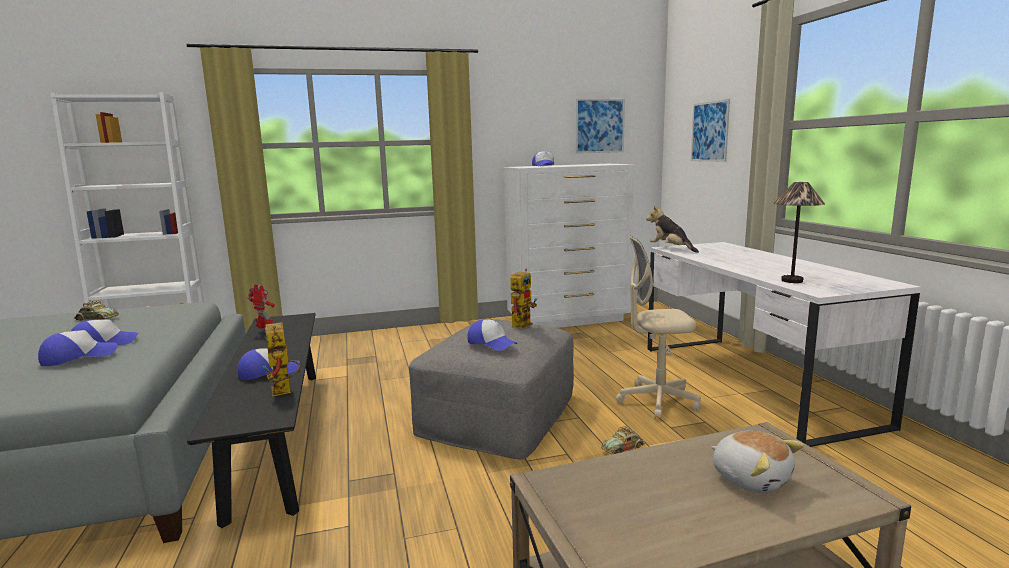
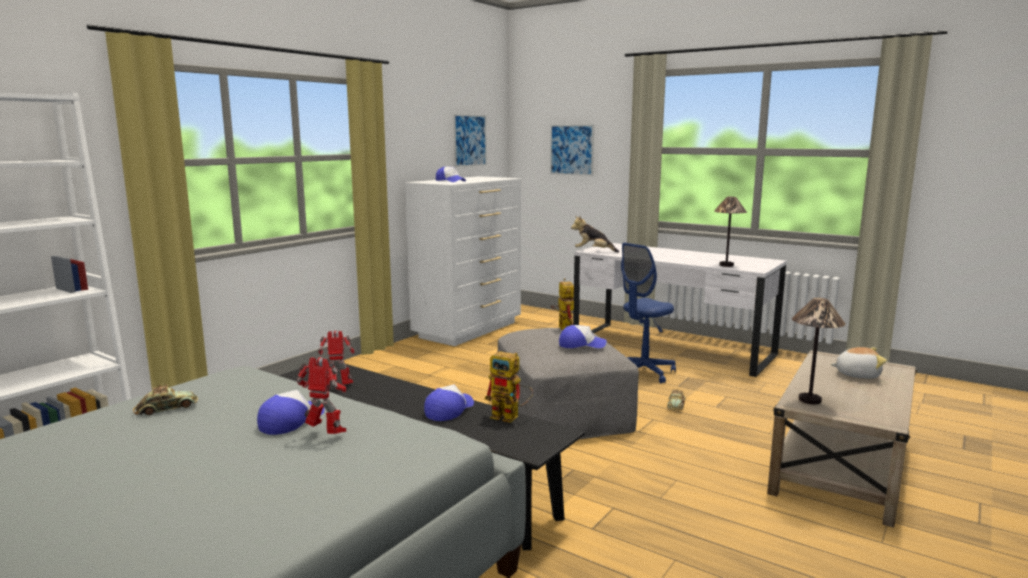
camera: 40 degrees left, 0 degrees up
(78, 357) = (326, 433): cap -> toy robot
(577, 484) = (809, 400): none -> table lamp
(657, 401) = (643, 373): beige office chair -> blue office chair

